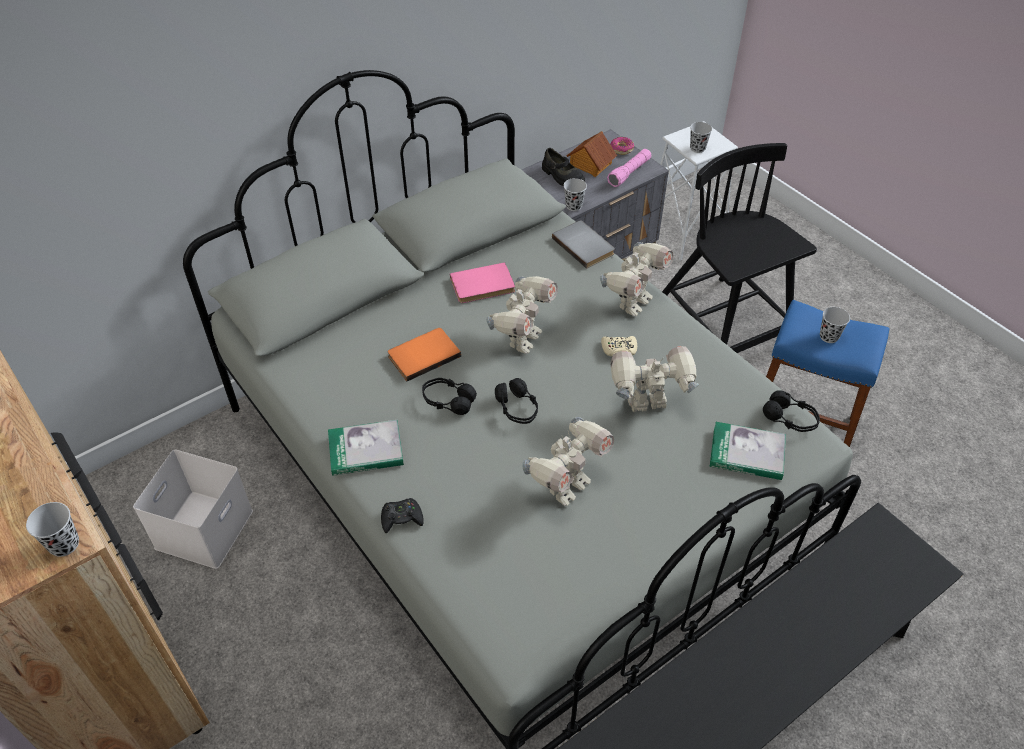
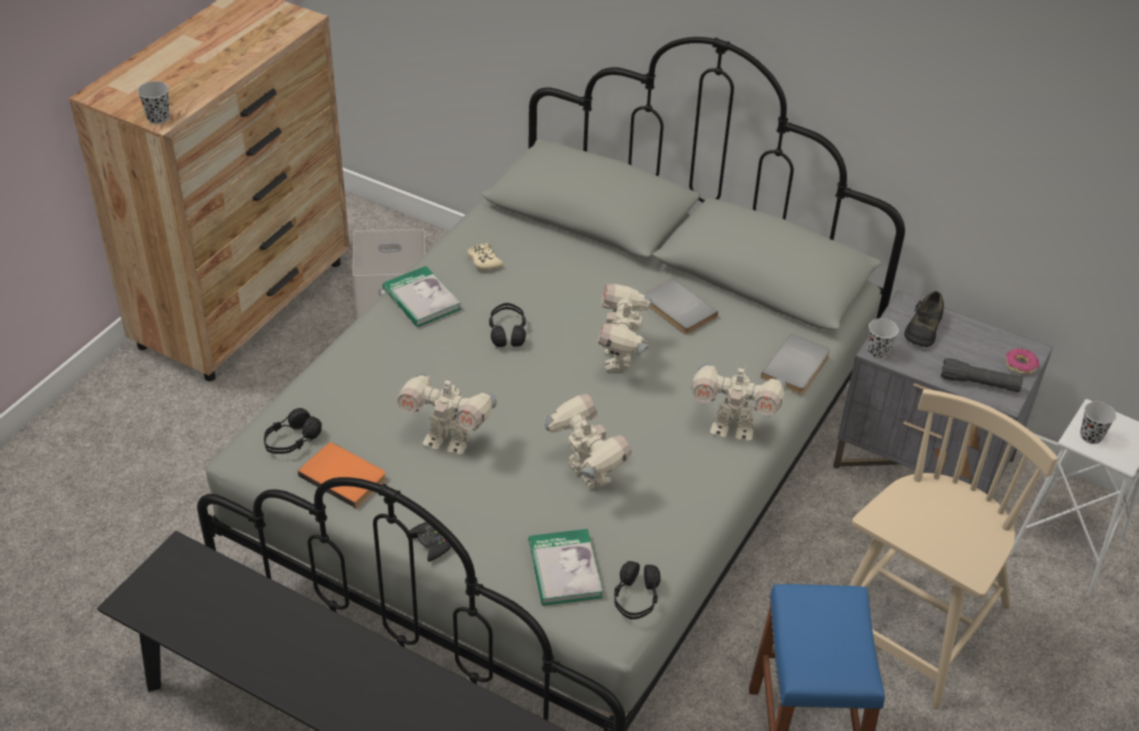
camera: 65 degrees right, 5 degrees down
(401, 518) = (359, 345): black game controller -> black game controller (431, 543)
(423, 355) = (556, 298): orange book -> orange book (344, 475)
(483, 286) = (677, 310): pink book -> grey book
(517, 408) = (526, 381): black headphones -> black headphones (291, 441)
(522, 339) = (620, 359): toy robot -> toy robot turned 90 degrees clockwise
(590, 164) = (966, 346): toy house -> none
(619, 349) = (653, 434): beige game controller -> beige game controller (484, 261)
(629, 173) = (979, 383): pink flashlight -> black flashlight
(721, 328) = (916, 626): black chair -> beige chair
(829, 336) = (820, 632): black cup -> none

